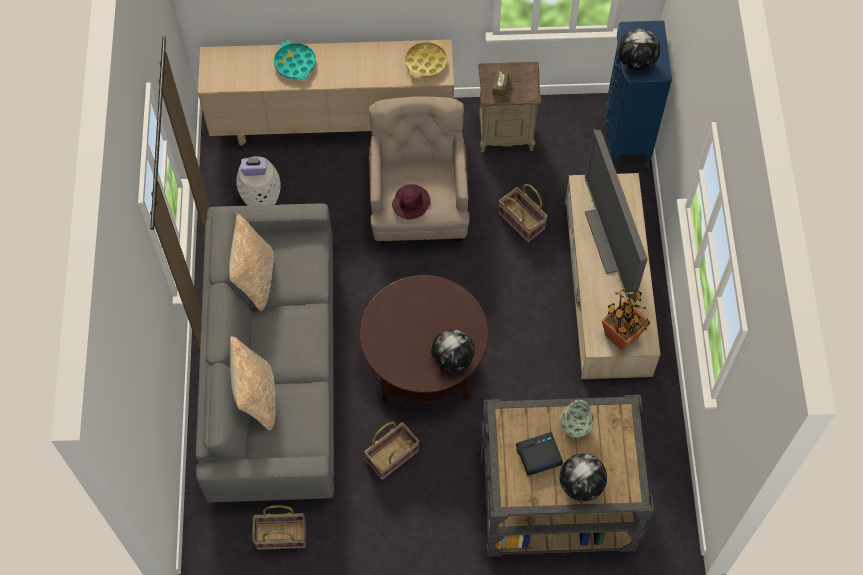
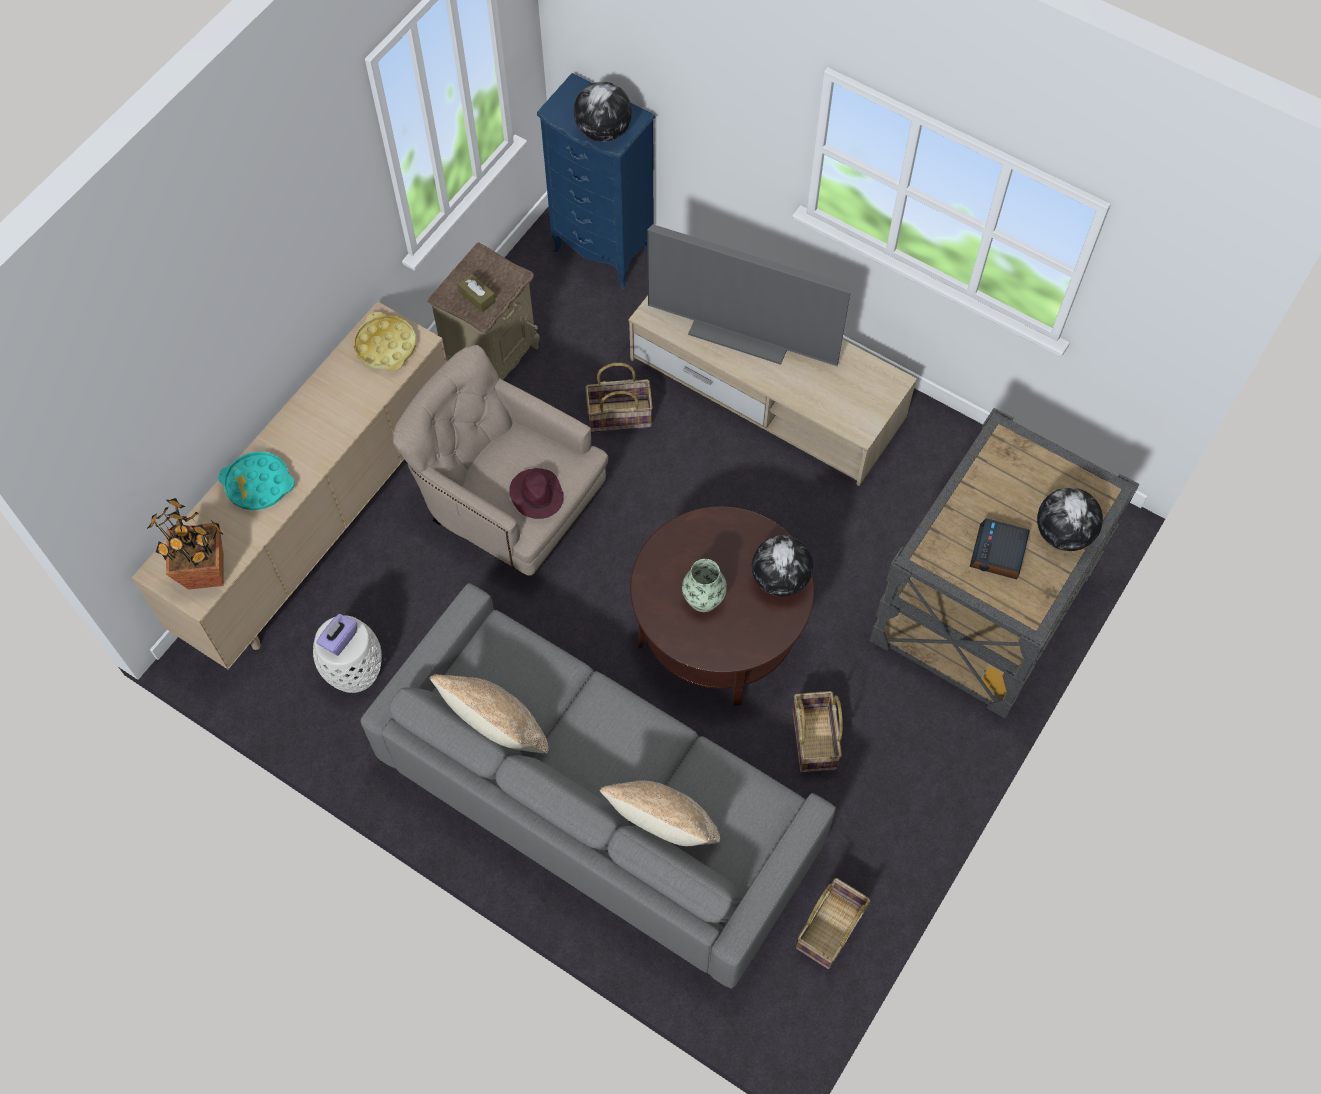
camera: 55 degrees left, 0 degrees up
(575, 427) = (988, 494): vase -> vase (703, 598)
(621, 336) = (868, 400): potted plant -> potted plant (206, 572)

